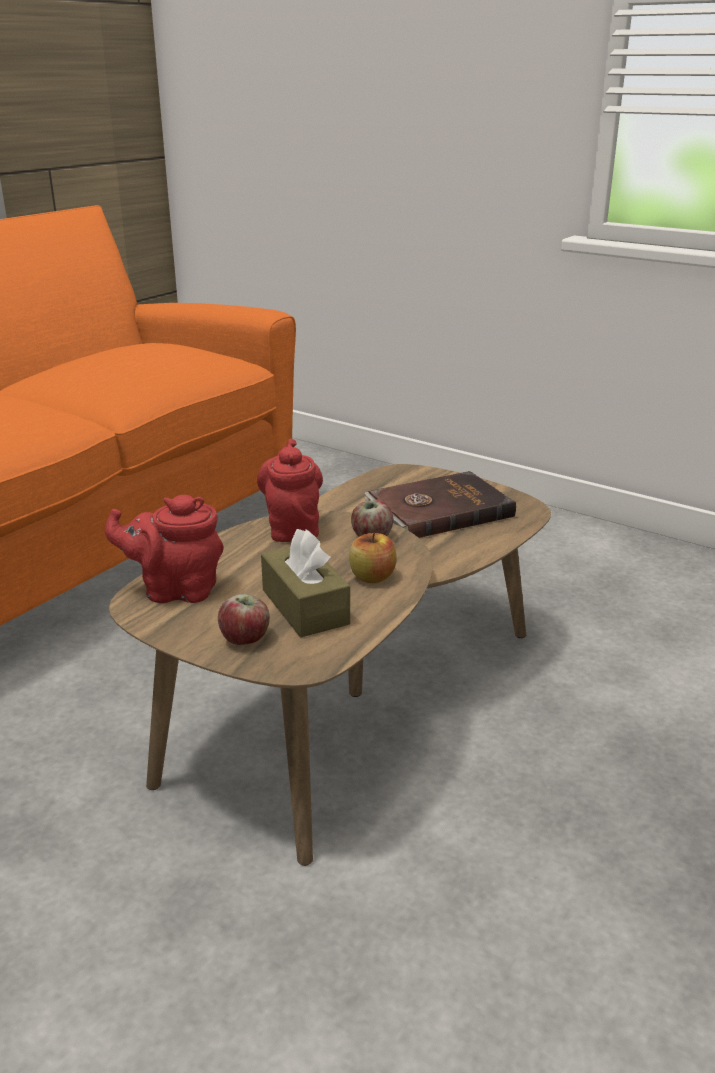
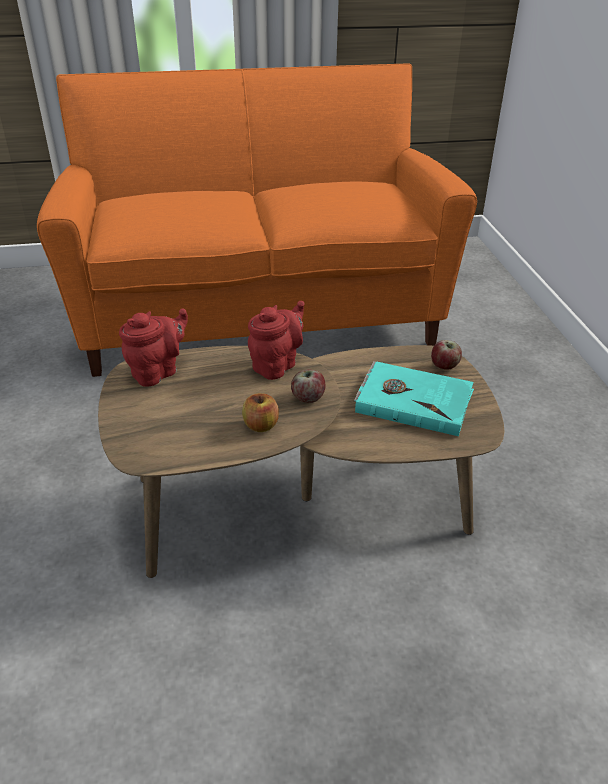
camera: 45 degrees right, 10 degrees up
(175, 590) = (158, 372): red teapot -> red teapot turned 90 degrees clockwise
(245, 639) = (138, 423): apple -> apple (444, 366)
(305, 607) = (195, 422): brown tissue box -> none
(438, 510) = (413, 400): brown book -> turquoise book

